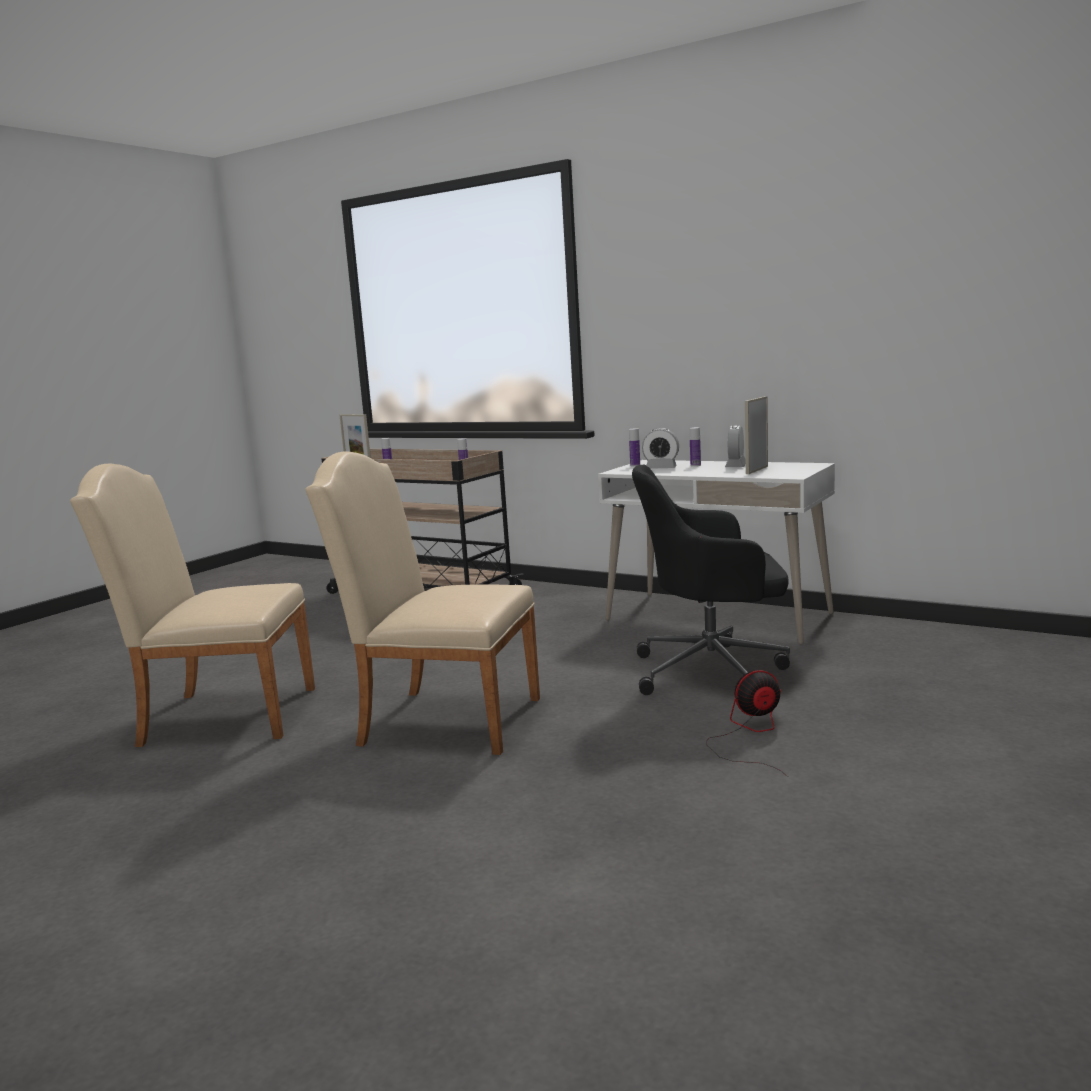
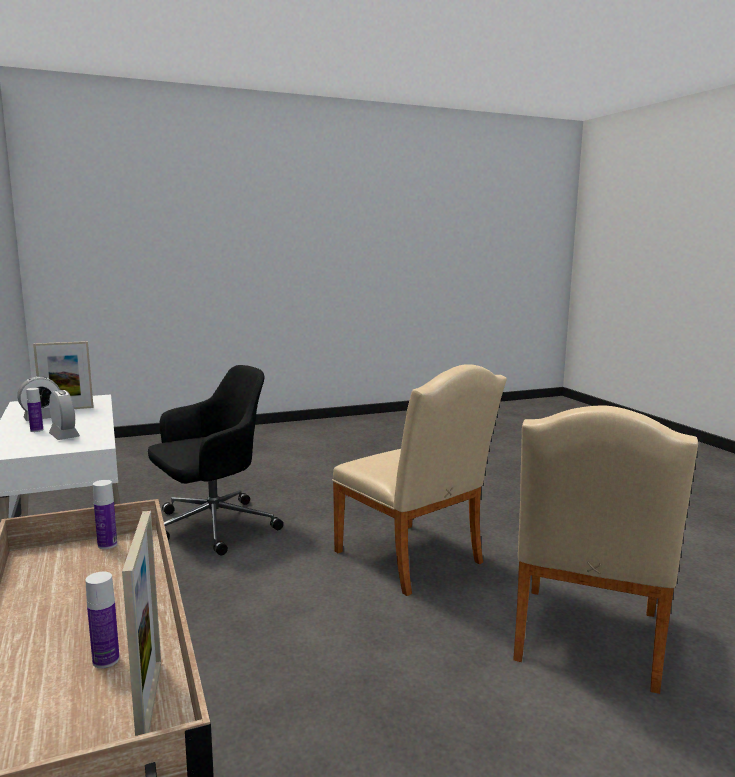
camera: 145 degrees left, 0 degrees up
(218, 716) = (586, 642): beige chair -> beige chair turned 75 degrees clockwise
(635, 465) = (42, 450): bottle -> none
(714, 672) = (212, 526): black office chair -> black office chair turned 75 degrees counterclockwise
(750, 734) = (287, 492): fan -> none

